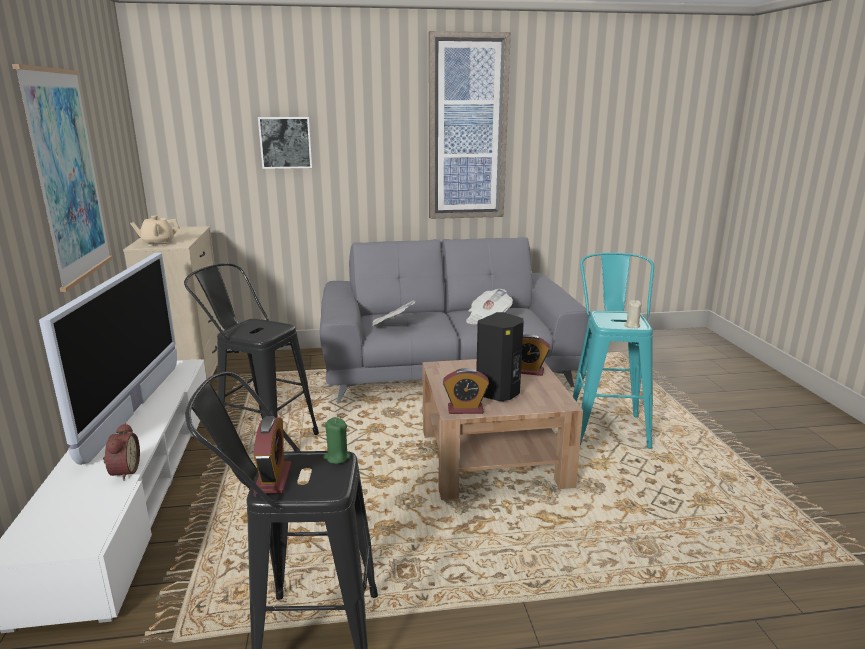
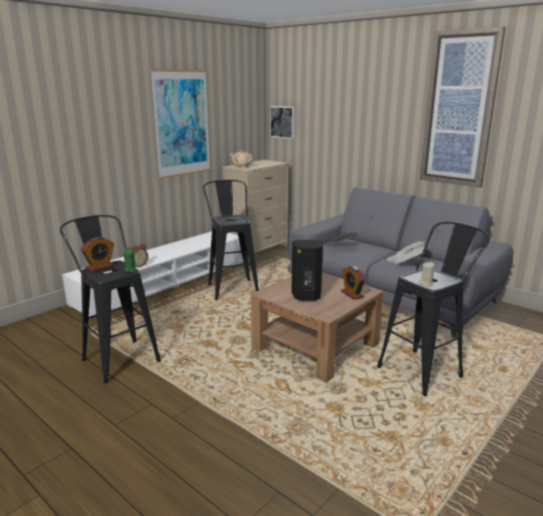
camera: 50 degrees right, 0 degrees up
(134, 409) = (181, 246): television -> none
(285, 142) = (335, 113): picture -> picture (283, 122)
(465, 409) = (271, 295): alarm clock -> none
(607, 425) = (425, 369): turquoise stool -> black stool

